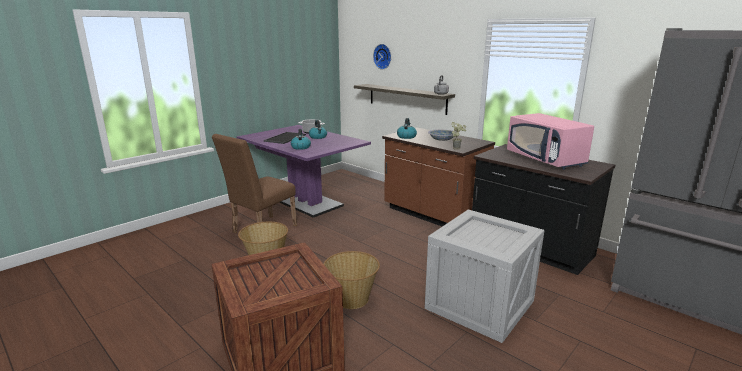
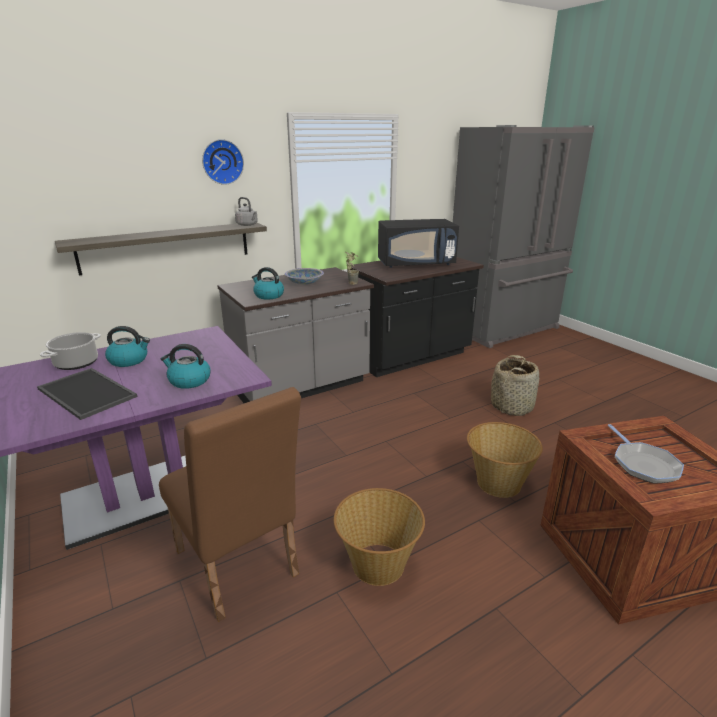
camera: 75 degrees left, 5 degrees up
(269, 271) = (643, 464): none -> frying pan
(383, 56) = (92, 180): wall clock -> wall clock (222, 162)
(433, 215) = (301, 387): brown counter -> grey counter
(480, 306) = (512, 406): crate -> basket
(545, 159) = (416, 264): pink microwave -> black microwave

